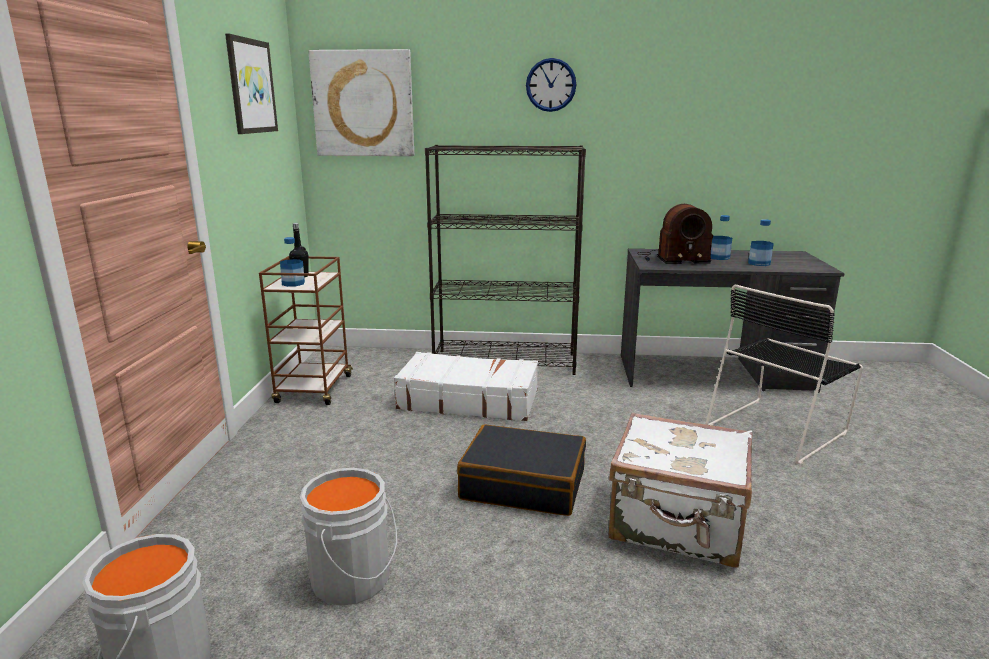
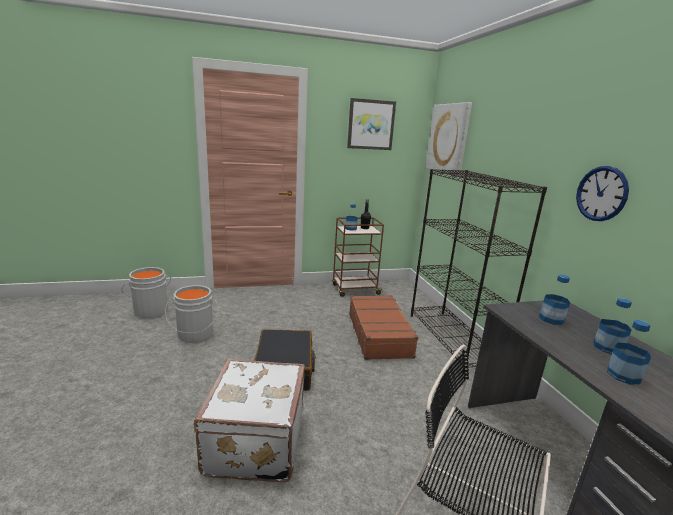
camera: 70 degrees right, 0 degrees up
(468, 400) = (379, 334): white suitcase -> brown suitcase
(551, 85) = (541, 129): wall clock -> wall clock (601, 193)
(671, 259) = (551, 319): radio -> bottle

